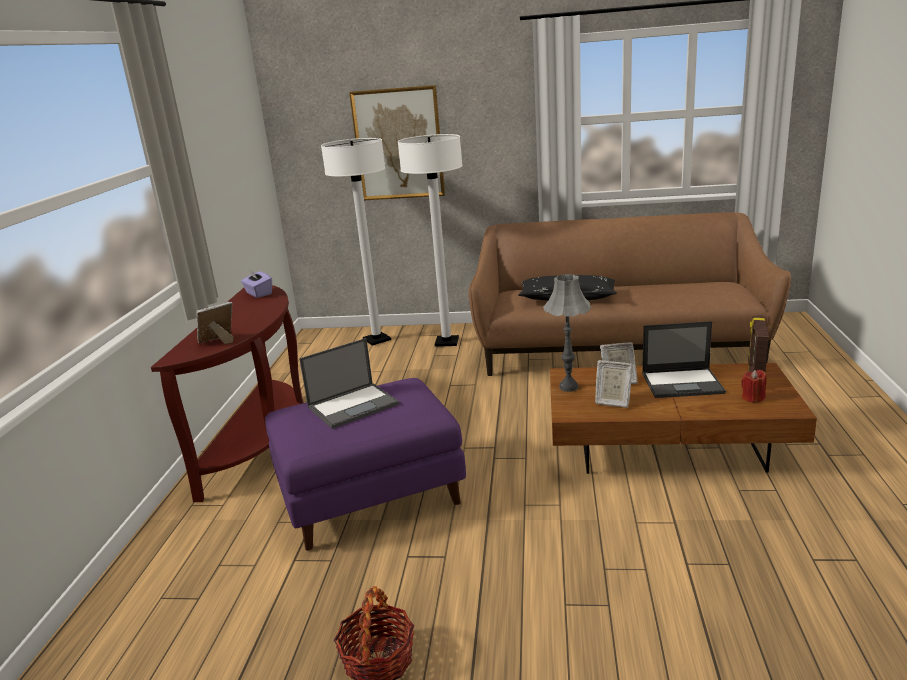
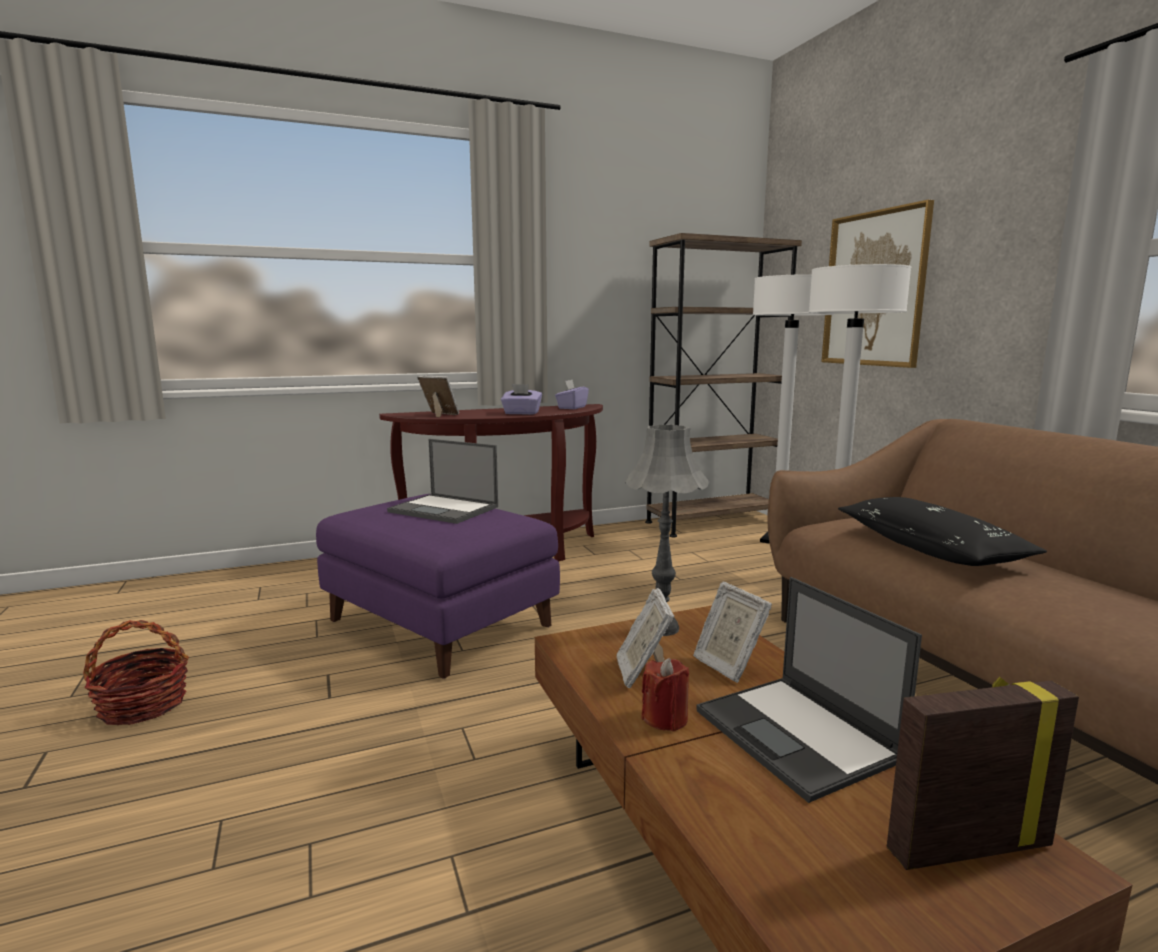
camera: 60 degrees right, 10 degrees down
(261, 312) = (521, 413): none -> purple tissue box
(313, 349) = (712, 522): none -> brown bookcase
(752, 398) = (831, 856): red candle -> red candle (665, 718)

